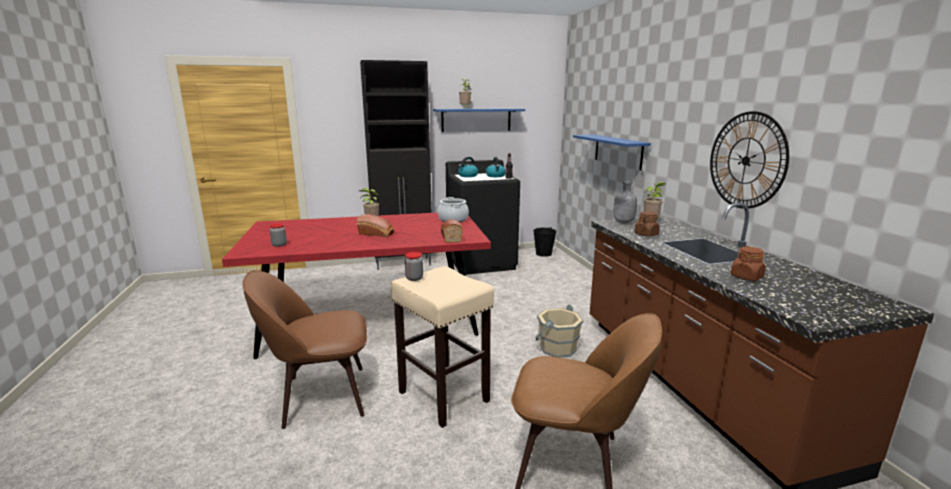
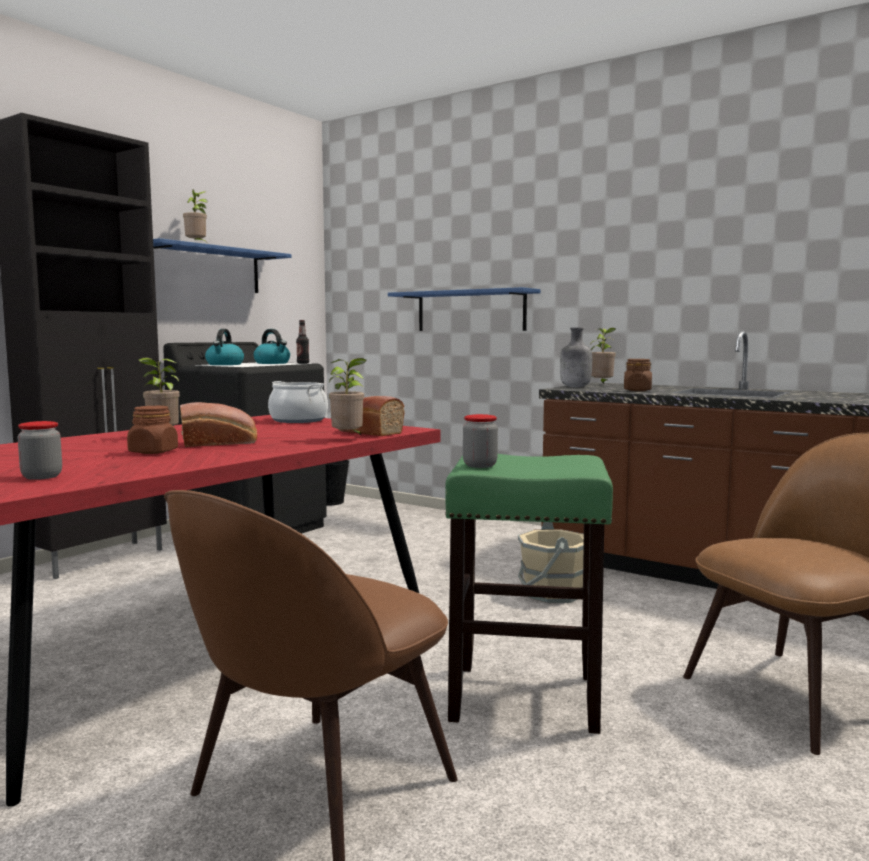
camera: 40 degrees left, 10 degrees down
(427, 242) = (349, 439): none -> potted plant
(444, 397) = (527, 697): beige stool -> green stool
(746, 160) = (716, 287): wall clock -> none
(746, 277) = (831, 398): brown jar -> brown jar (153, 452)

